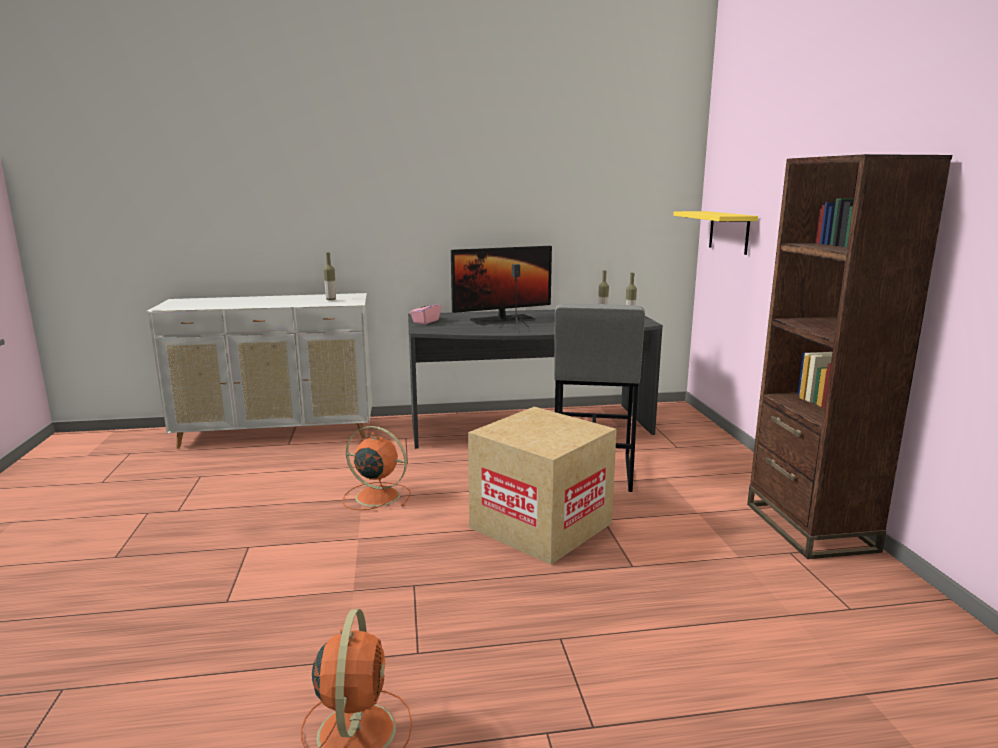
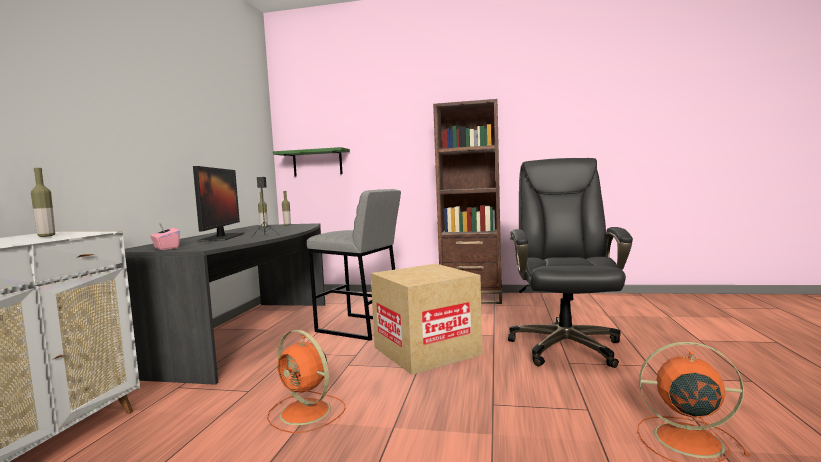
camera: 70 degrees left, 10 degrees down
(376, 496) = (307, 412): orange fan -> orange fan turned 90 degrees counterclockwise
(618, 635) = (566, 349): none -> black office chair
(729, 232) = (317, 163): yellow shelf -> green shelf

